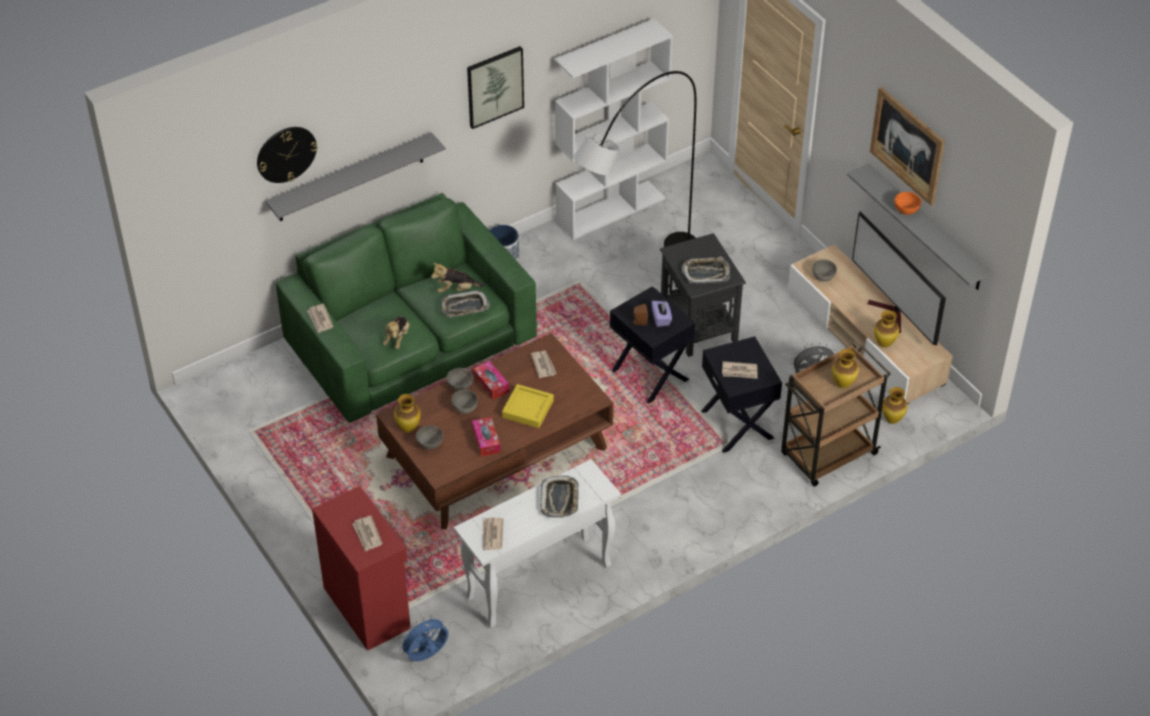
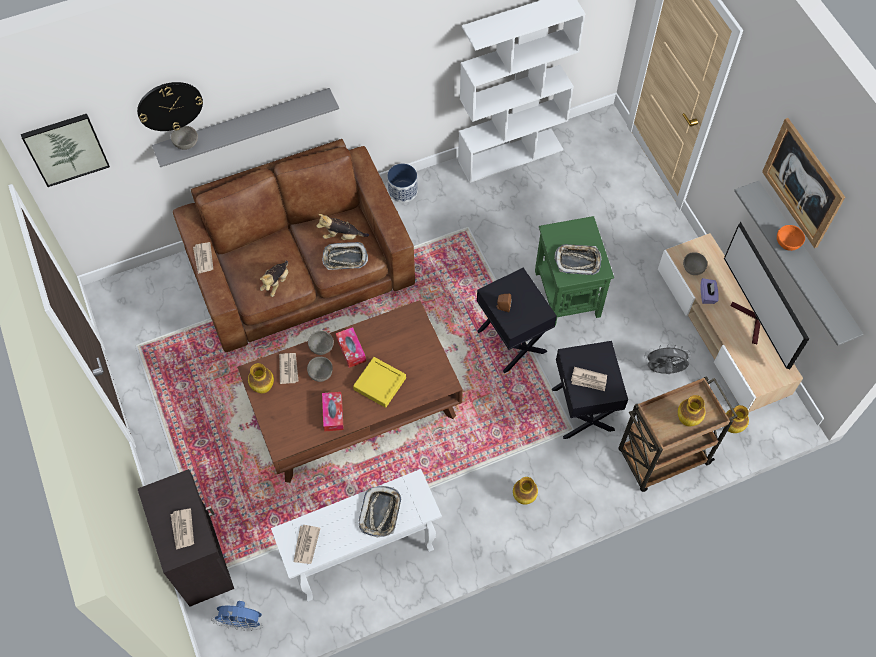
camera: 10 degrees right, 15 degrees up
(368, 606) = (200, 557): red cabinet -> black cabinet
(410, 339) = (301, 268): green sofa -> brown sofa
(426, 656) = (242, 622): blue fan -> blue fan turned 150 degrees counterclockwise
(430, 444) = (280, 410): grey bowl -> grey bowl (187, 144)
(494, 86) = (397, 48): picture -> picture (66, 149)
(543, 365) = (405, 335): newspaper -> newspaper (289, 368)
(634, 278) = (517, 232): grey floor lamp -> none
(661, 319) = (524, 306): purple tissue box -> purple tissue box (707, 295)
(698, 325) = (567, 292): black side table -> green side table
(884, 344) = (738, 354): vase -> vase (524, 498)

